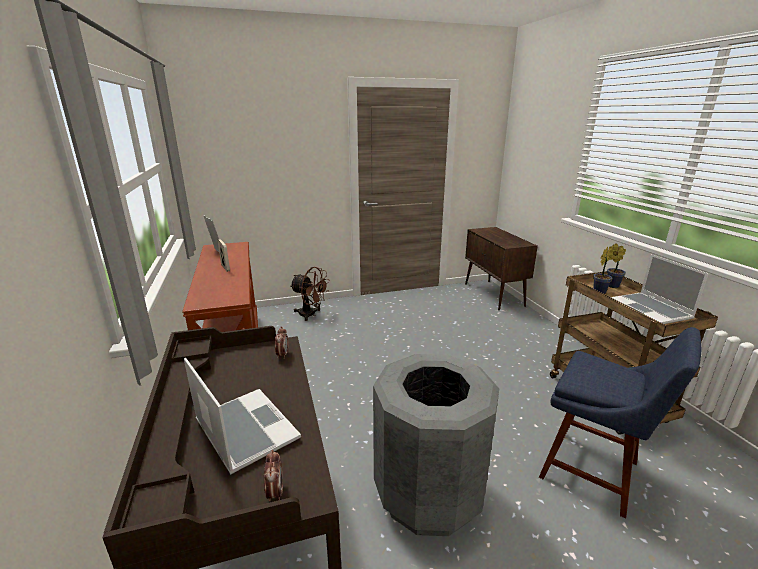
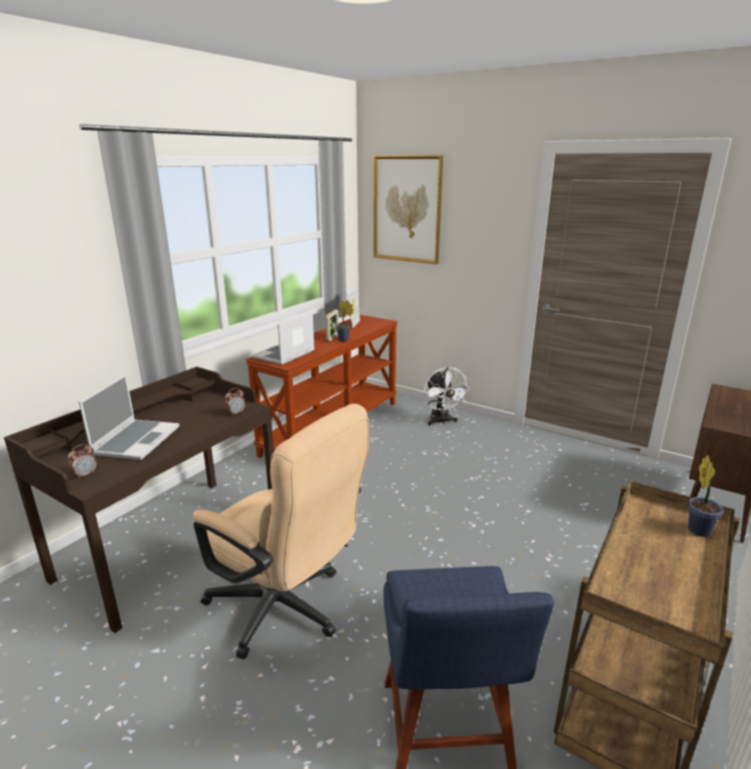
camera: 50 degrees right, 0 degrees up
(228, 137) = (407, 209): none -> picture
(311, 314) = (441, 421): brown fan -> white fan
(429, 494) = (286, 610): grey trash can -> beige office chair
(600, 291) = (651, 523): potted plant -> potted plant (344, 340)
(650, 310) = (661, 581): laptop -> laptop (284, 355)

